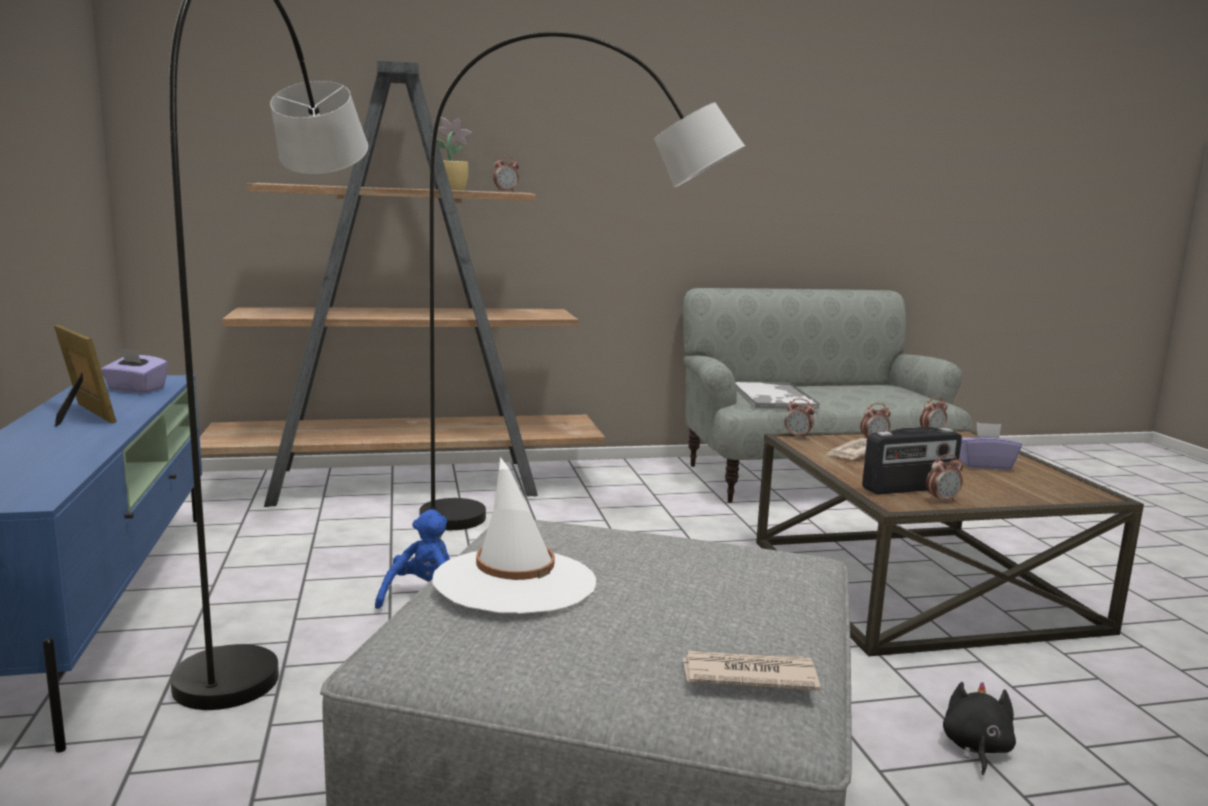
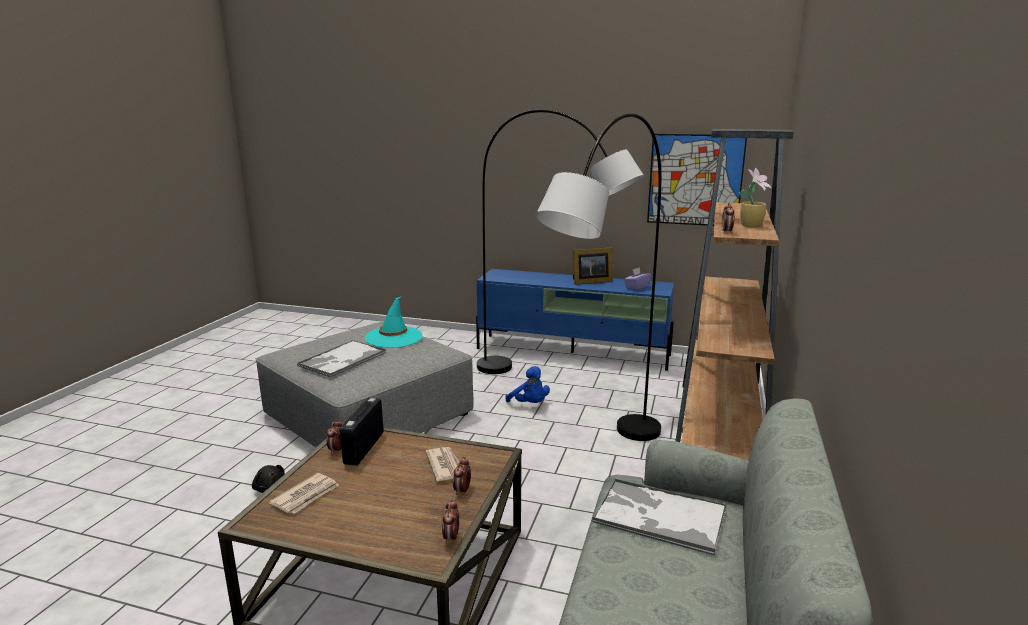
camera: 120 degrees right, 5 degrees up
(60, 158) = (695, 180): none -> picture
(515, 582) = (394, 337): white hat -> turquoise hat
(713, 593) = (342, 360): none -> tray
(747, 675) = (298, 351): newspaper -> newspaper (306, 496)
(798, 436) = (501, 458): alarm clock -> none
(984, 465) = (358, 511): purple tissue box -> none

